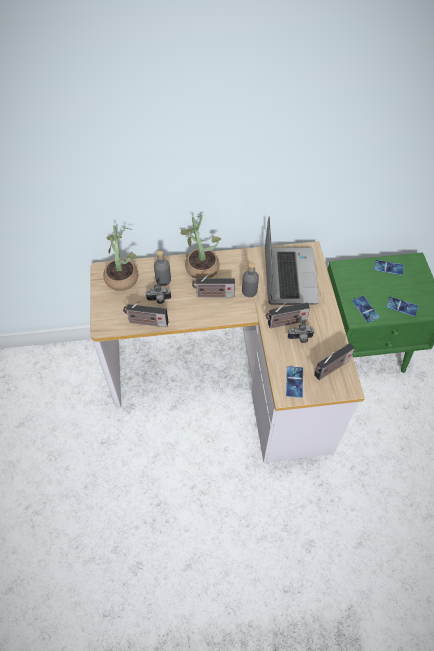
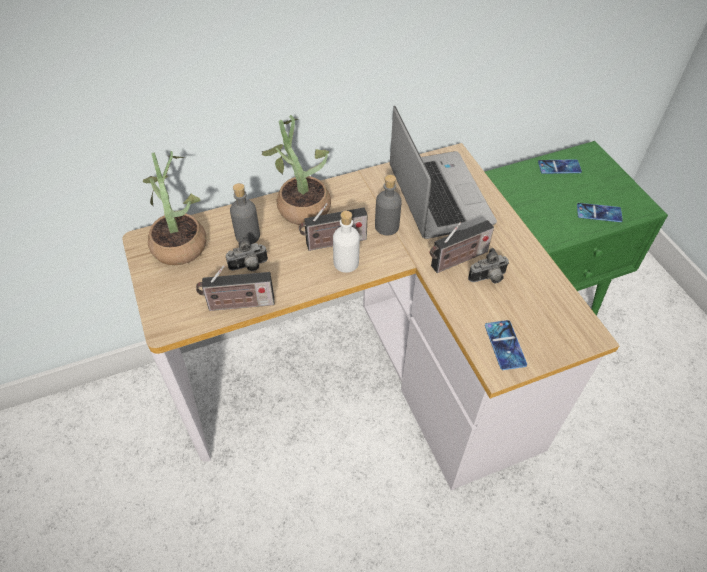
camera: 15 degrees left, 5 degrees down
(217, 310) = (346, 263): none -> white bottle
(330, 369) = (551, 313): radio -> none
(365, 309) = (551, 226): phone -> none

